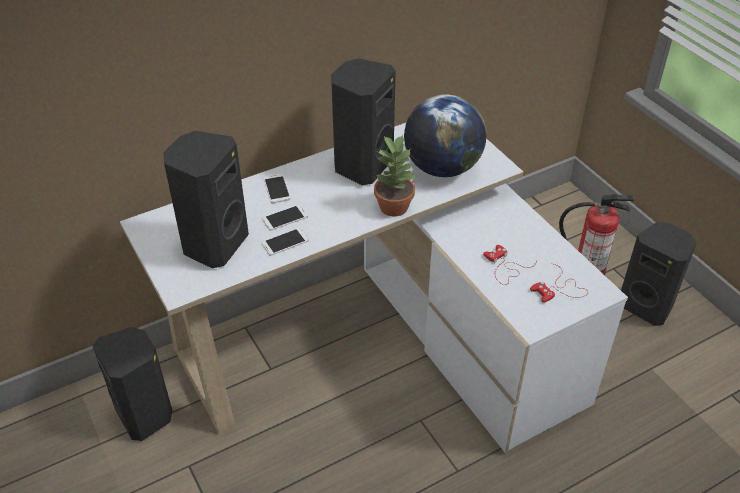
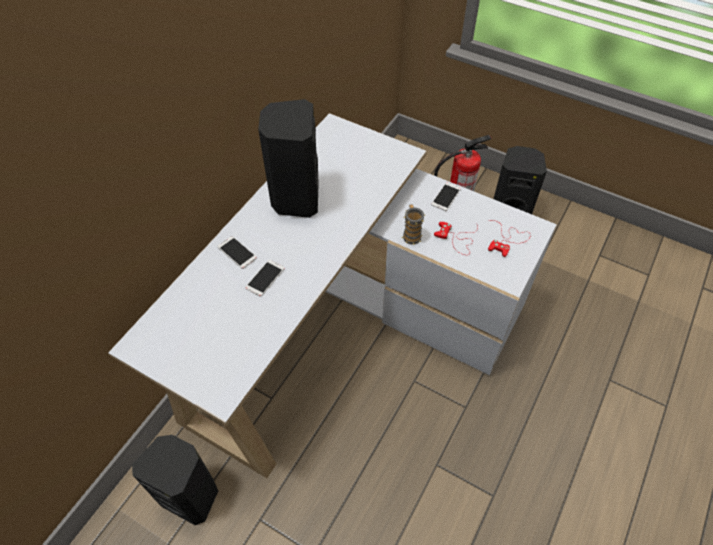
camera: 30 degrees left, 10 degrees up
(213, 244) = (219, 334): black speaker -> none
(285, 242) = (282, 301): phone -> phone (446, 197)
(394, 206) = (349, 225): potted plant -> none
(442, 168) = (362, 173): globe -> none
(461, 245) = (411, 234): none -> mug

